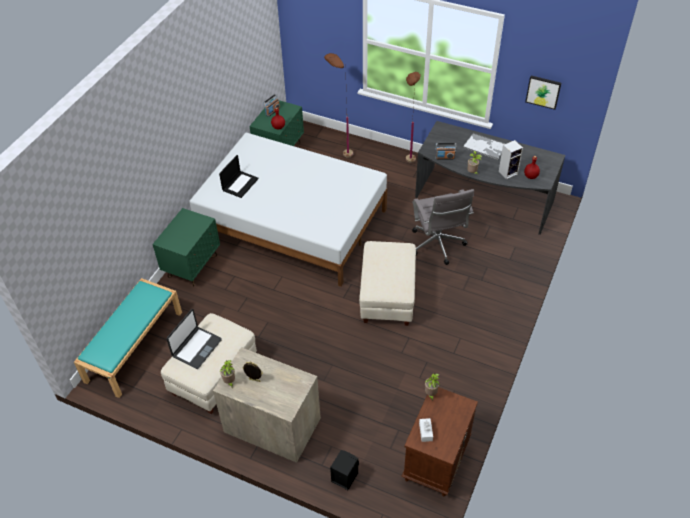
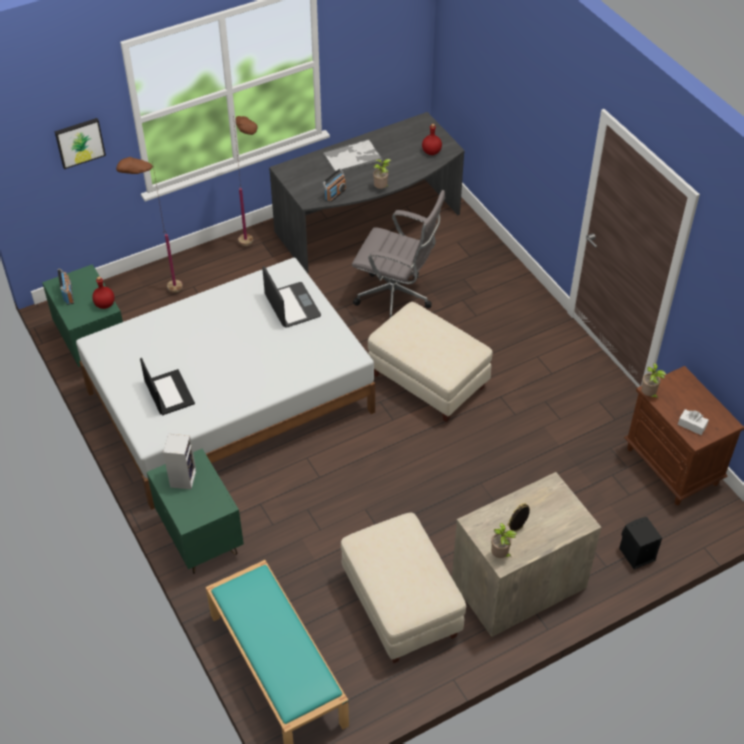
camera: 55 degrees left, 0 degrees up
(196, 348) = (390, 577): laptop -> laptop (291, 306)
(508, 172) = (408, 163): speaker -> speaker (183, 478)
(543, 91) = (378, 53): picture -> picture (79, 142)

